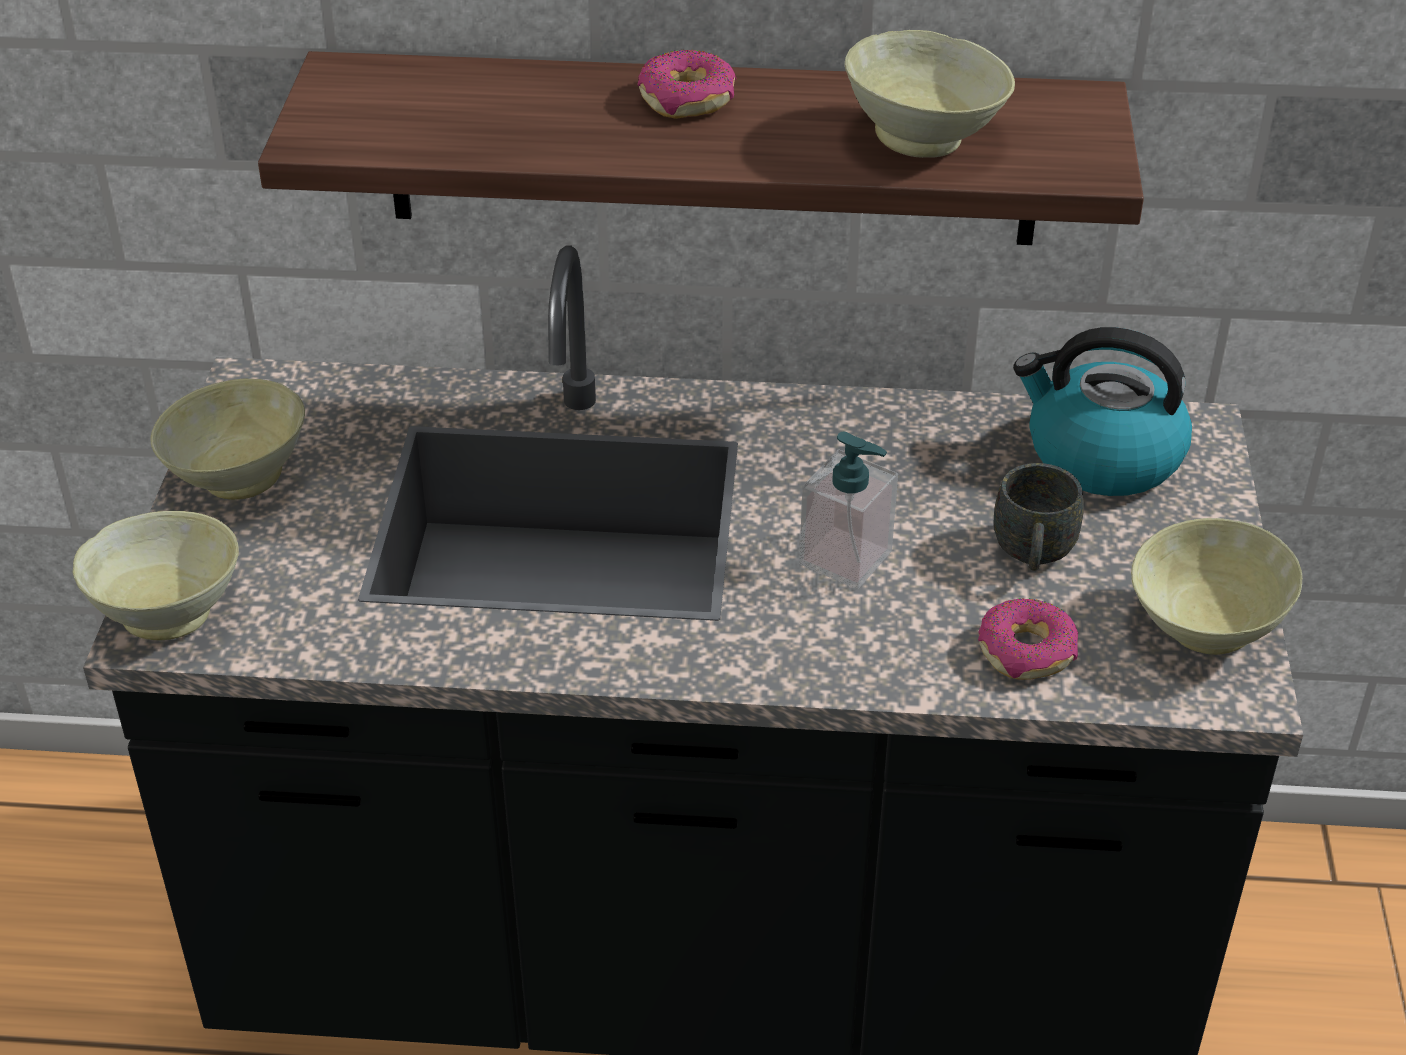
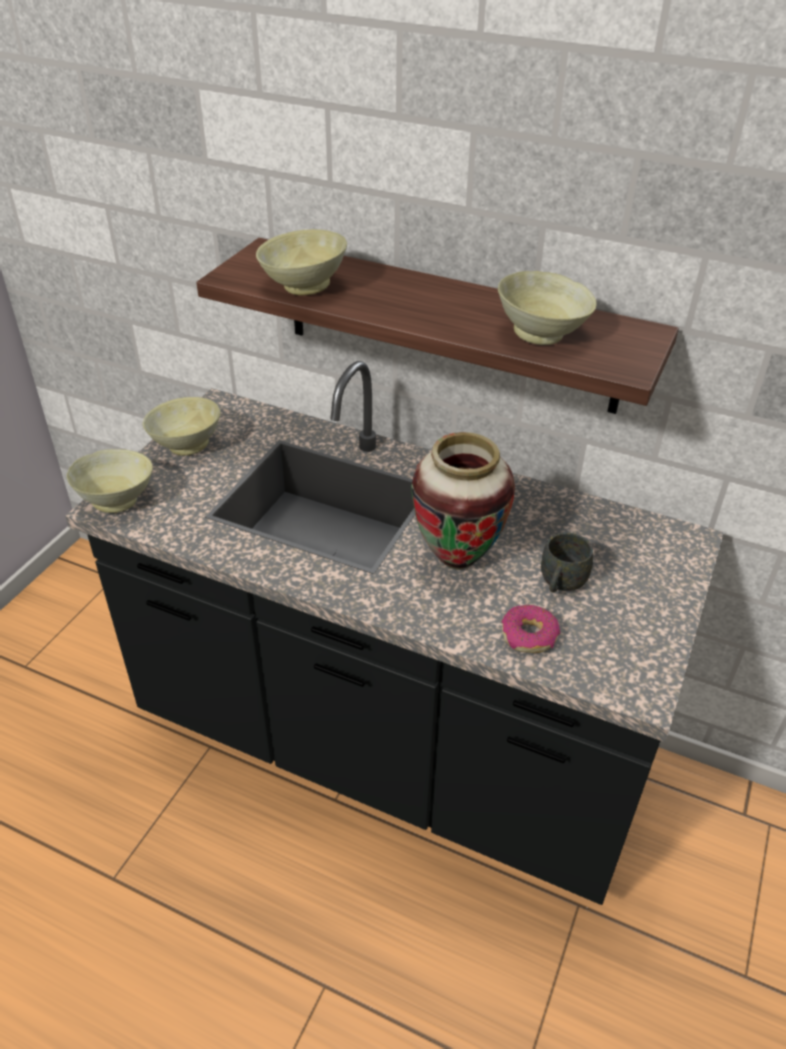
camera: 20 degrees right, 0 degrees up
(688, 99) = (427, 292): donut -> none
(846, 558) = (457, 559): soap dispenser -> vase
(1101, 456) = (627, 541): kettle -> none
(1202, 628) = (638, 651): beige bowl -> beige bowl (303, 286)

